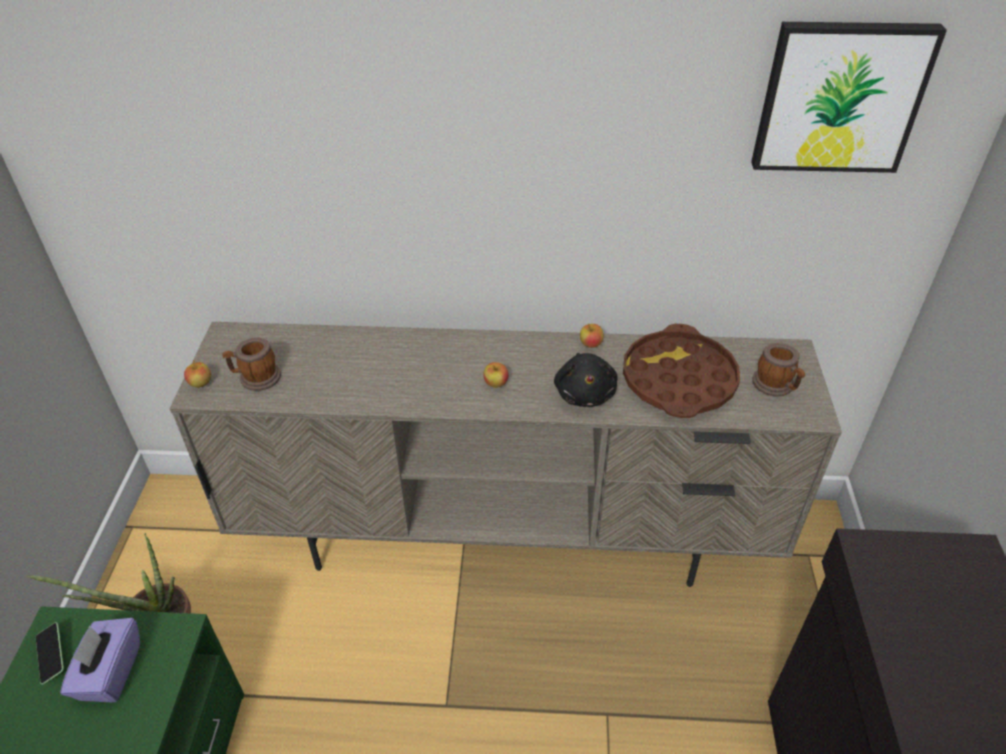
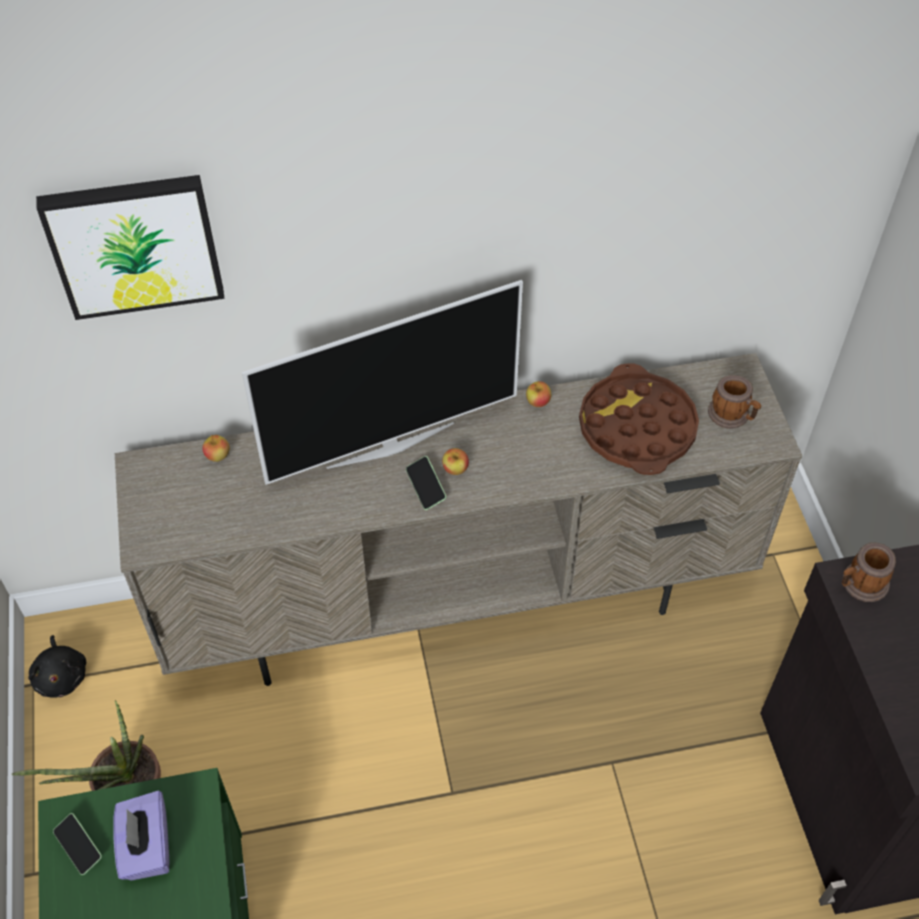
camera: 15 degrees left, 10 degrees up
(200, 383) = (141, 533): apple -> apple (217, 456)
(256, 378) = (198, 514): mug -> mug (860, 585)
(445, 354) = (390, 444): none -> television
(463, 393) = (425, 487): none -> phone
(585, 393) = (548, 462): black plush toy -> black plush toy (61, 676)
(840, 97) = (766, 147): picture -> picture (134, 244)

